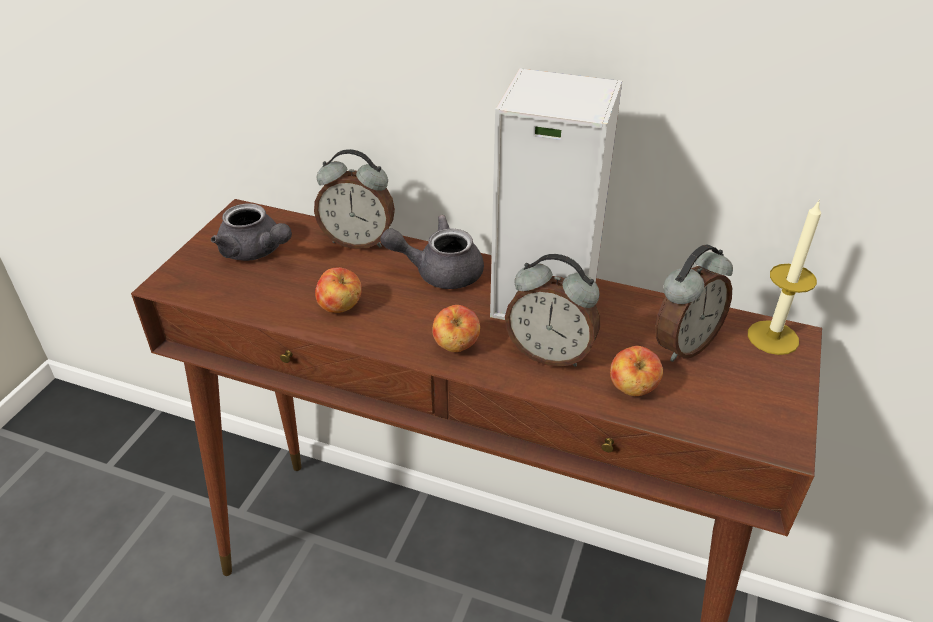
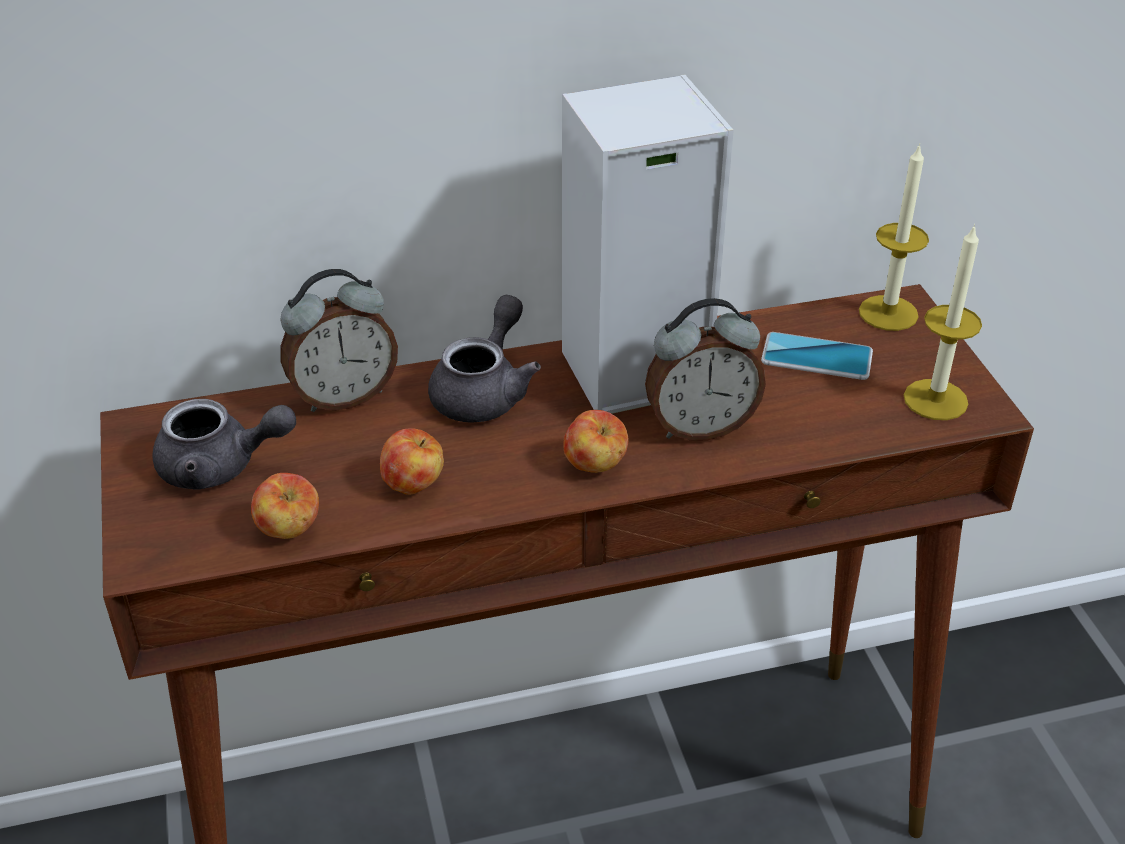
camera: 35 degrees left, 0 degrees up
(439, 271) = (485, 391): grey teapot -> grey teapot turned 150 degrees clockwise
(632, 389) = (813, 424): apple -> apple (288, 530)
(683, 345) = (816, 357): alarm clock -> phone
(748, 415) = (935, 400): none -> candle

